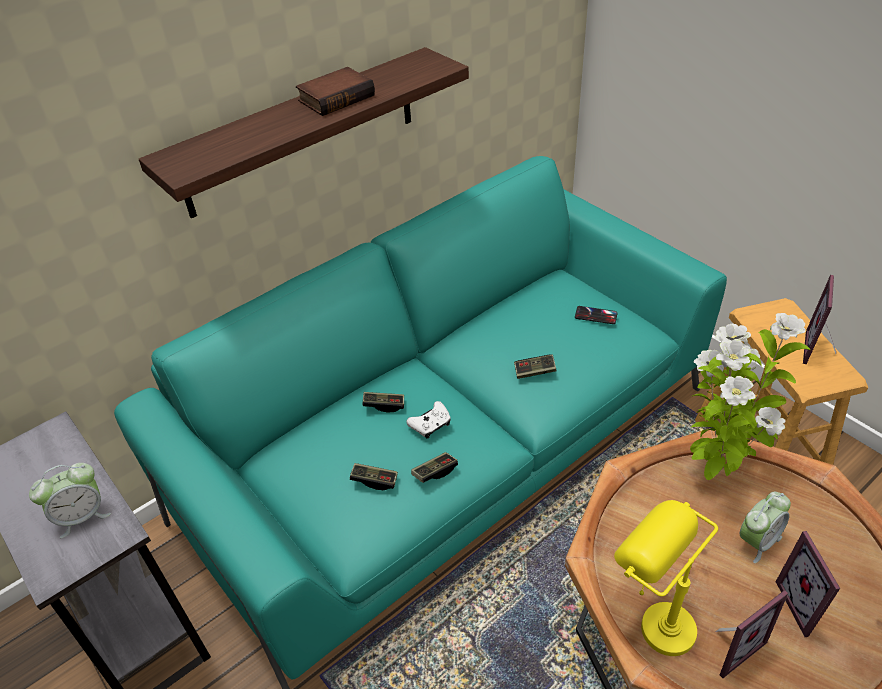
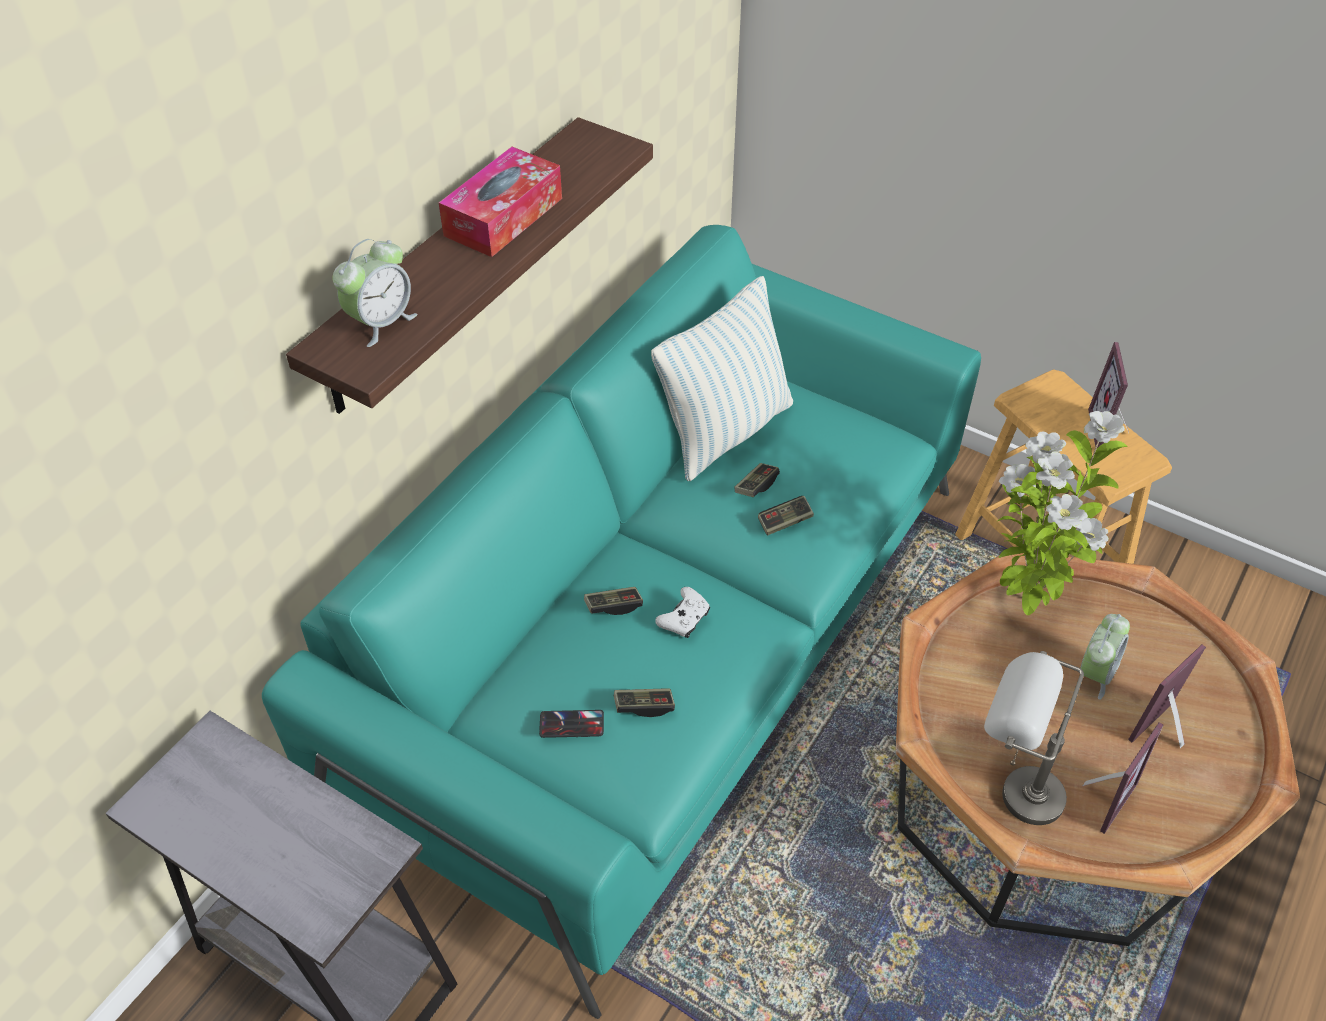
camera: 20 degrees left, 5 degrees up
(82, 516) = (319, 841): alarm clock -> alarm clock (381, 323)
(336, 97) = (503, 217): book -> tissue box
(435, 472) = (713, 678): game controller -> game controller (756, 486)
(516, 303) = (725, 431): none -> pillow
(596, 315) = (833, 431): phone -> phone (571, 724)
(650, 619) = (1011, 790): yellow table lamp -> grey table lamp
(806, 605) = (1165, 733): picture frame -> picture frame turned 75 degrees clockwise

